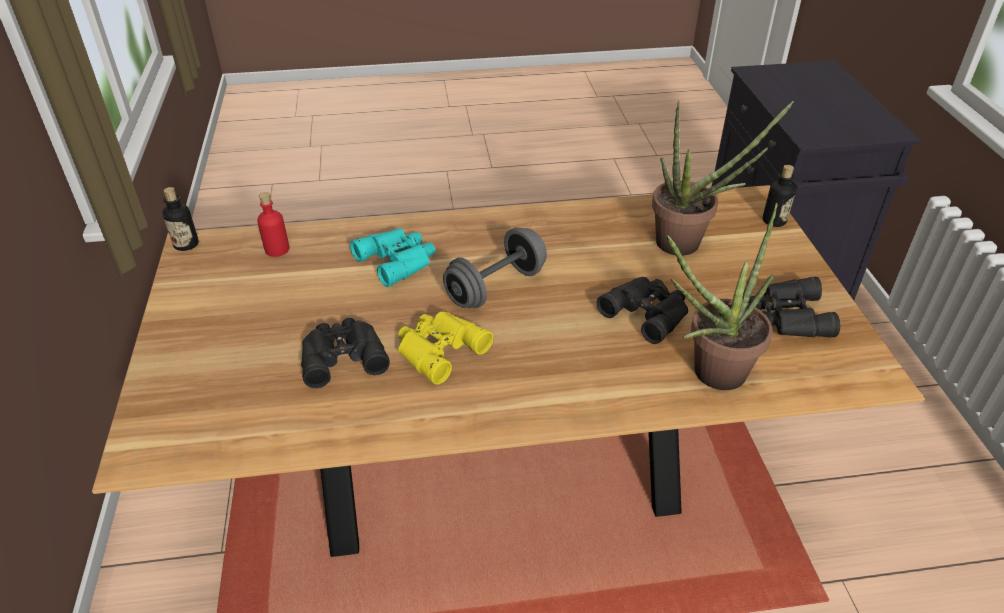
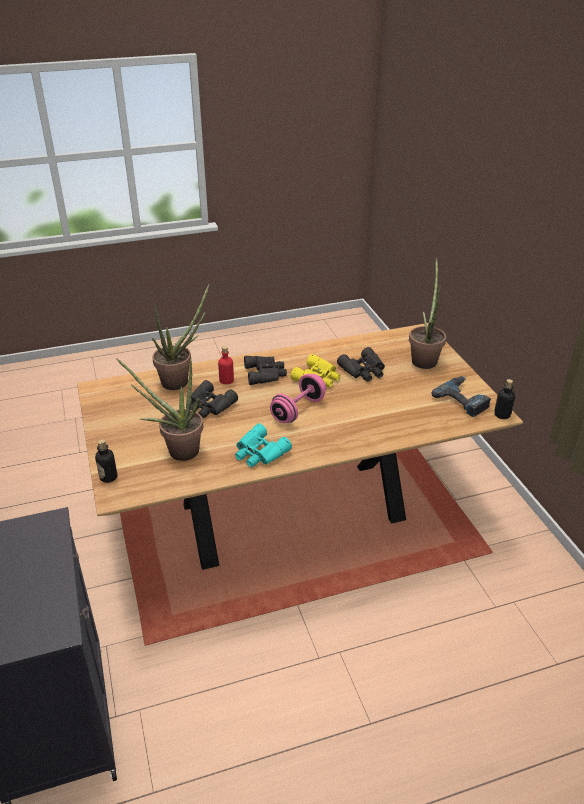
camera: 170 degrees right, 5 degrees down
(203, 370) = (424, 359): none -> potted plant
(217, 275) = (463, 399): none -> power drill
(277, 249) = (443, 418): red bottle -> red bottle (226, 380)
(398, 260) = (364, 419): turquoise binoculars -> turquoise binoculars (259, 453)
(495, 287) = (298, 410): grey dumbbell -> pink dumbbell
(787, 316) = (128, 412): black binoculars -> black binoculars (266, 373)

